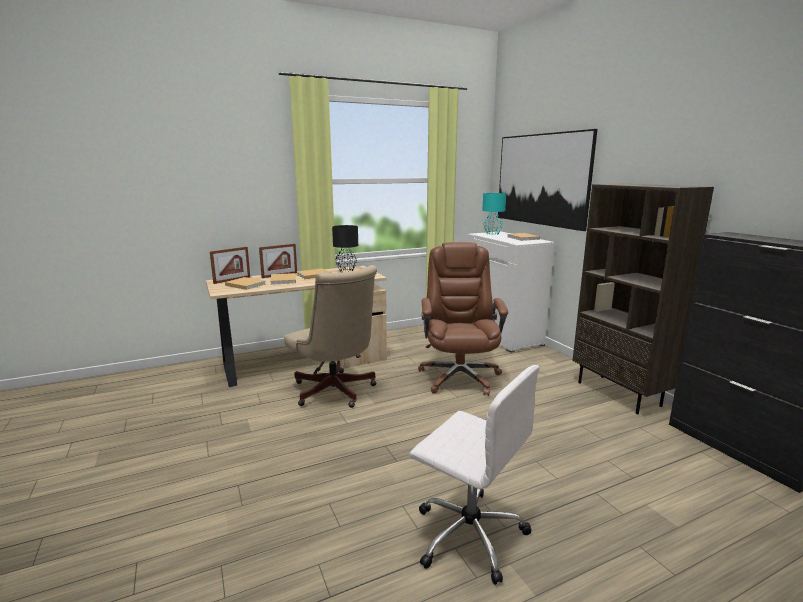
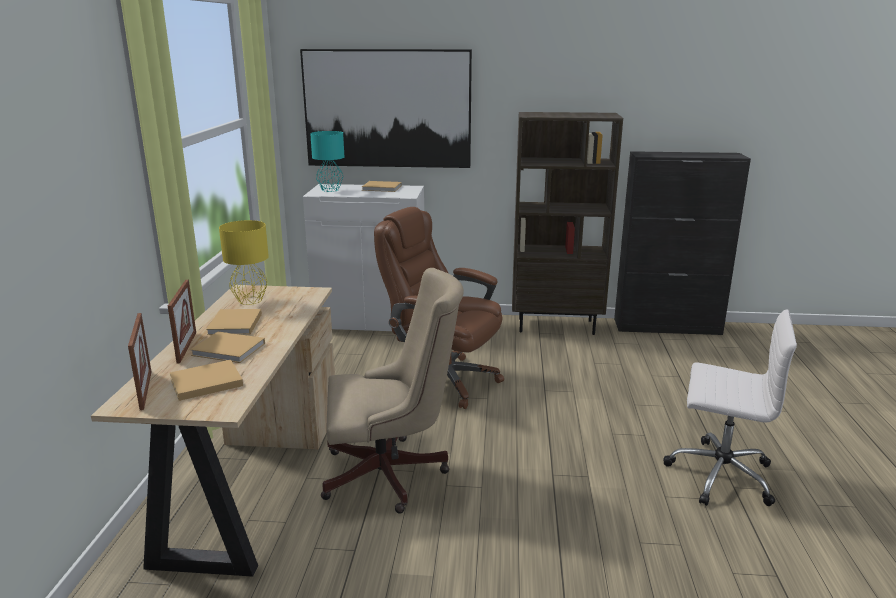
camera: 60 degrees left, 5 degrees up
(346, 271) = (250, 301): black table lamp -> yellow table lamp
(468, 533) = (718, 474): white office chair -> white office chair turned 45 degrees clockwise

